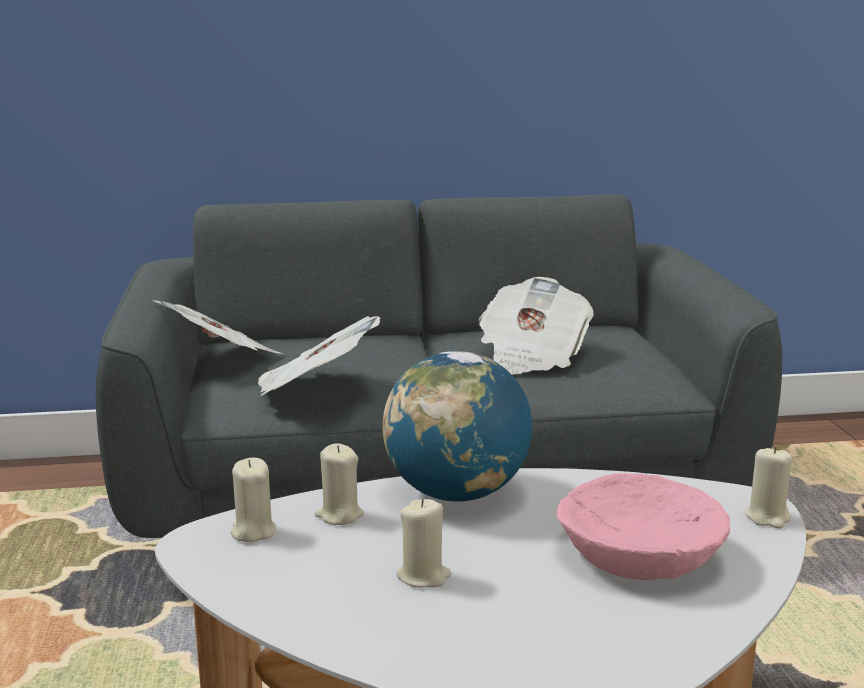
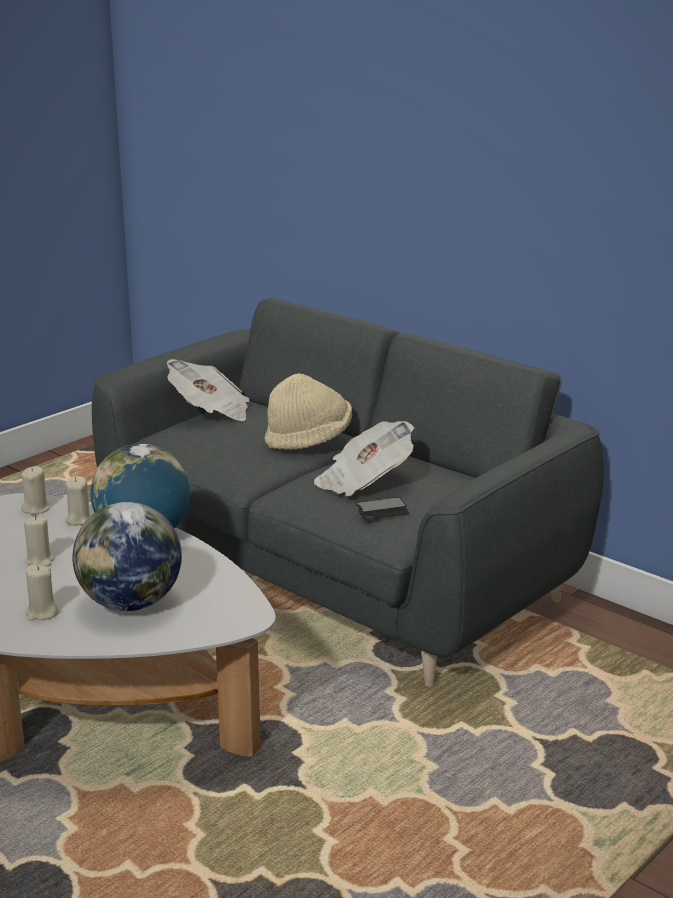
camera: 50 degrees right, 5 degrees up
(315, 388) = (206, 449): newspaper -> none
(391, 345) = (308, 440): none -> beige hat
(612, 367) = (382, 510): none -> phone
(640, 555) = (130, 604): pink bowl -> globe
(767, 517) = (231, 626): beige candle -> beige candle (42, 613)

